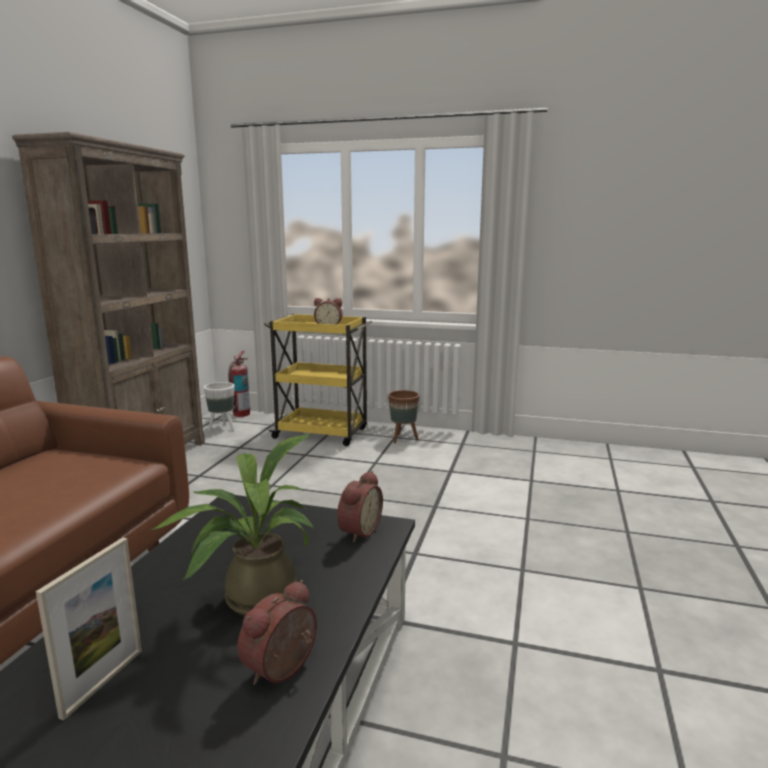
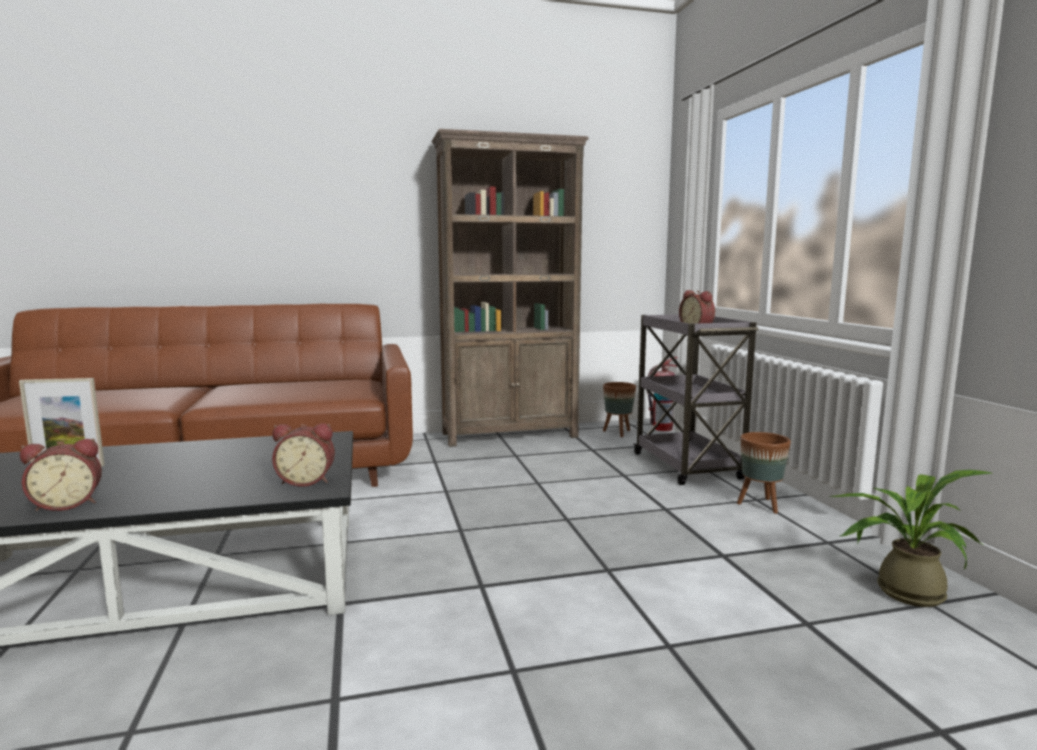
camera: 60 degrees right, 5 degrees down
(222, 428) = (618, 433): white planter -> brown planter
(252, 600) = (170, 475): potted plant -> potted plant (901, 591)
(283, 670) = (68, 504): alarm clock -> alarm clock turned 150 degrees clockwise
(322, 434) = (687, 467): yellow cart -> grey cart

